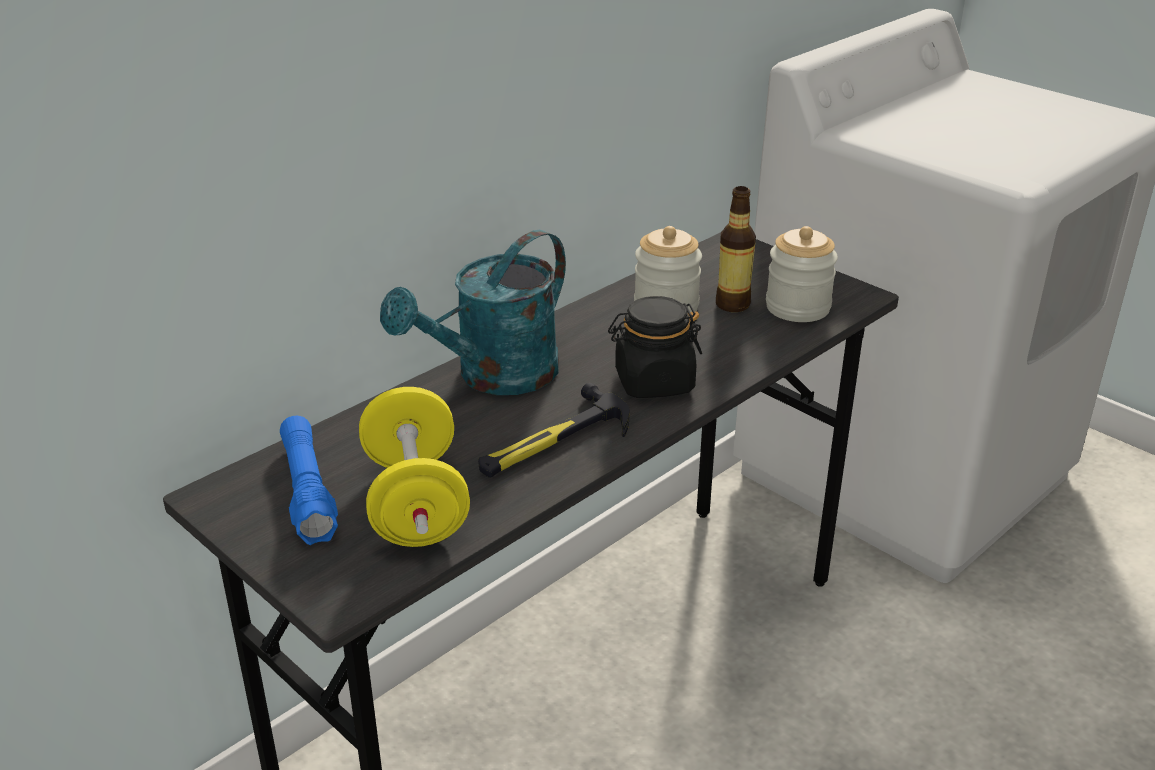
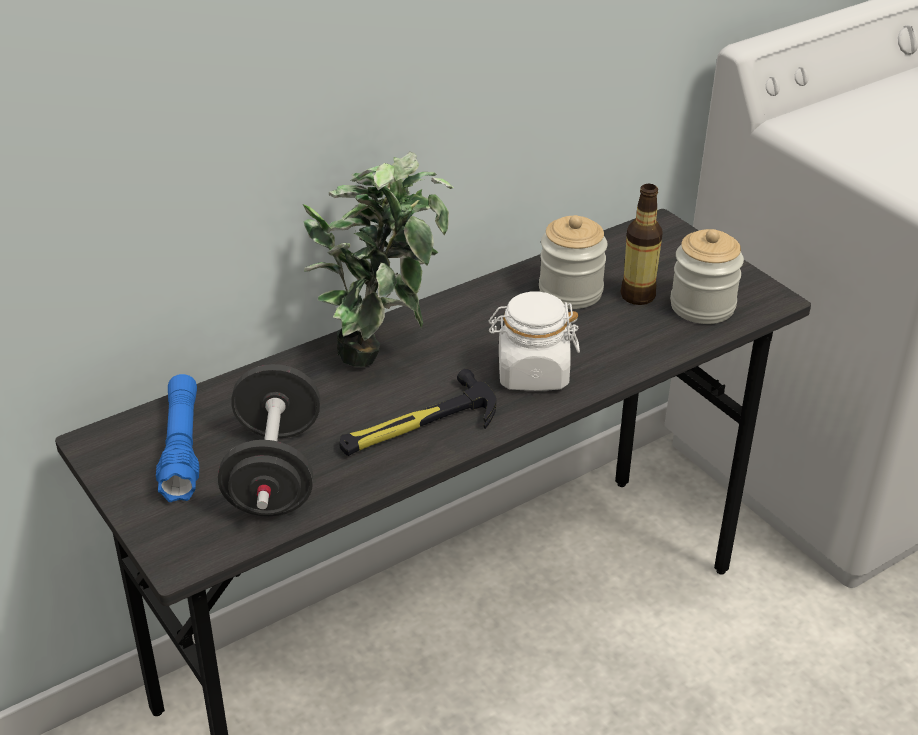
camera: 10 degrees right, 5 degrees up
(415, 503) = (274, 473): yellow dumbbell -> black dumbbell
(494, 377) = (382, 351): turquoise watering can -> potted plant
(653, 382) = (532, 373): black jar -> white jar

